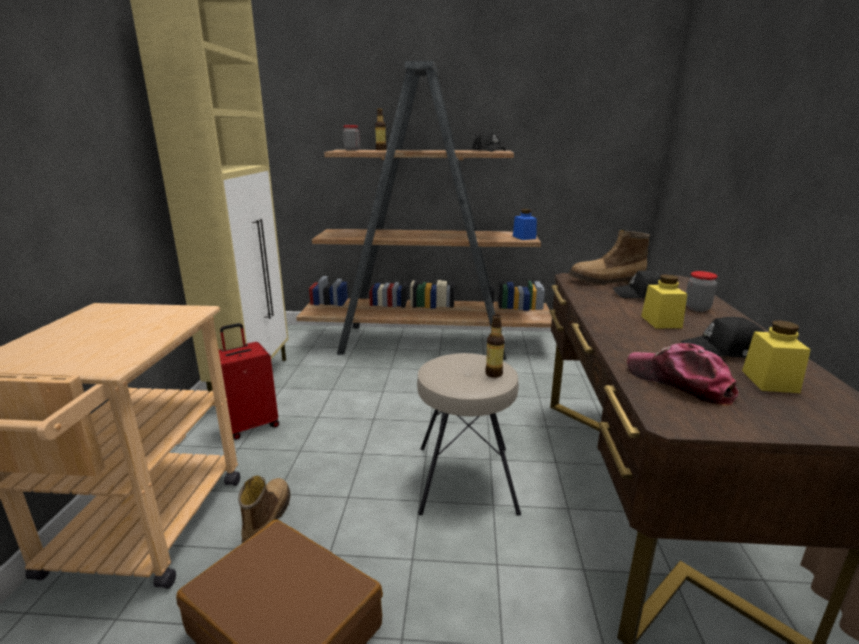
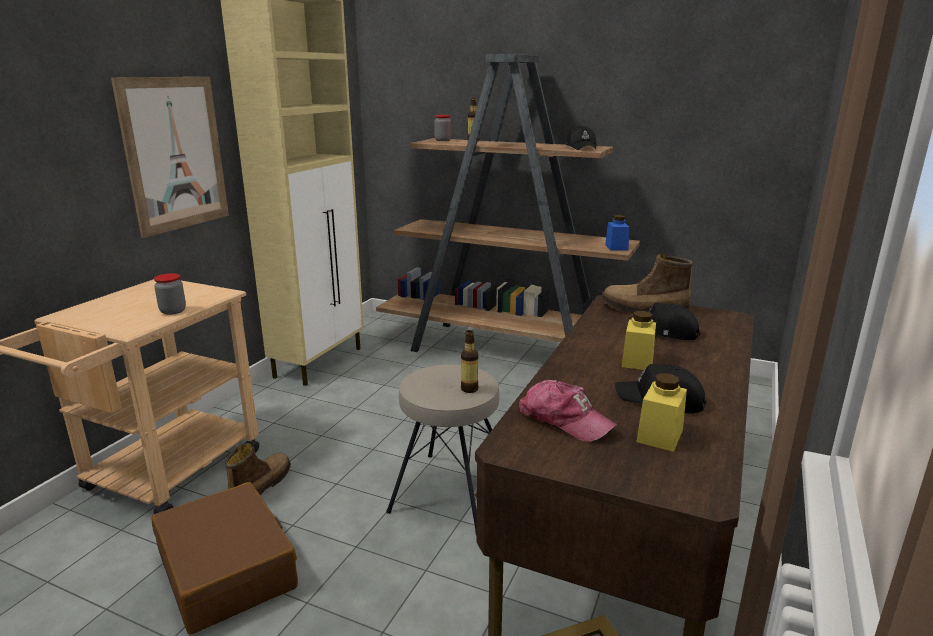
camera: 20 degrees right, 0 degrees up
(94, 156) = (175, 154): none -> picture
(250, 426) = (293, 405): red suitcase -> none
(679, 382) = (564, 420): cap -> cap turned 150 degrees clockwise
(697, 308) = (702, 353): jar -> jar (173, 311)

